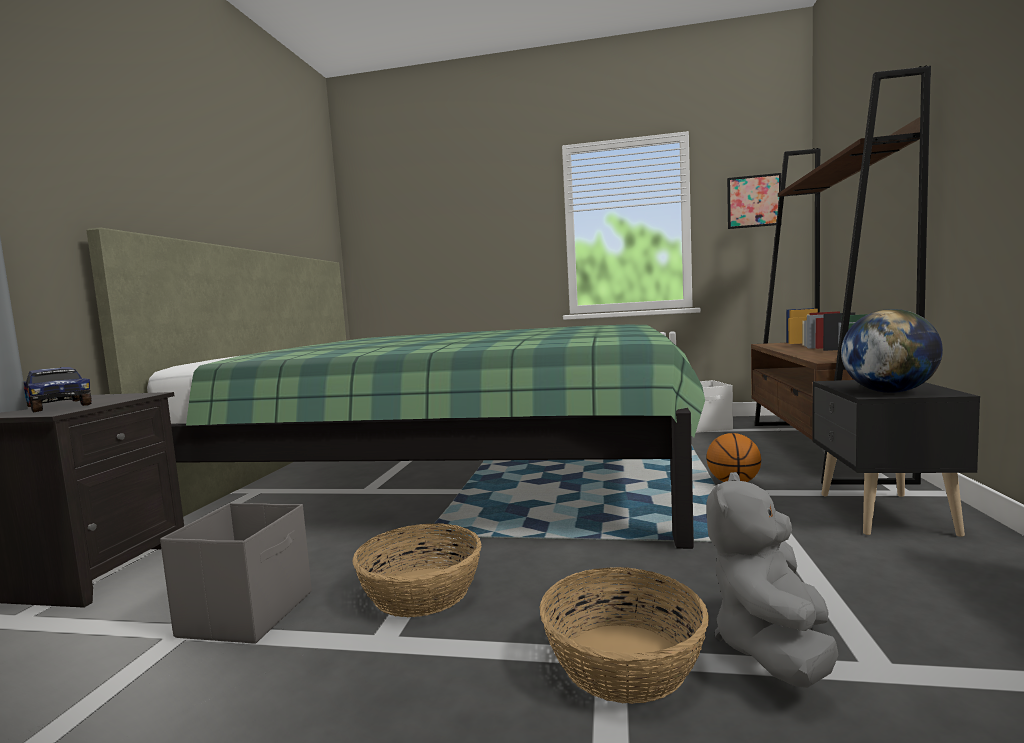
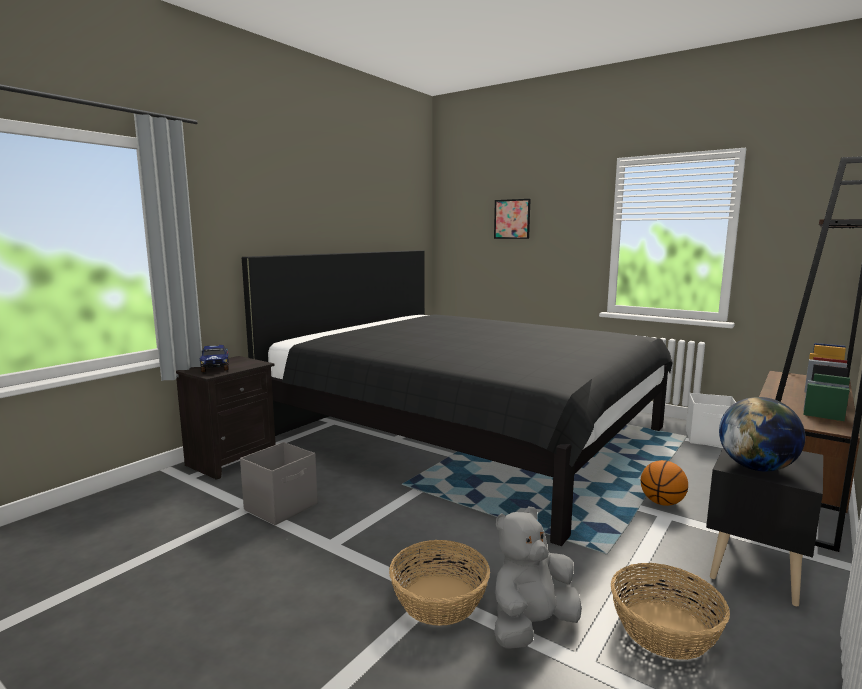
camera: 25 degrees right, 5 degrees up
(422, 592) = (371, 522): basket -> basket (665, 630)
(457, 468) = (466, 434): green bed -> black bed
(753, 201) = (810, 222): picture -> picture (512, 219)

